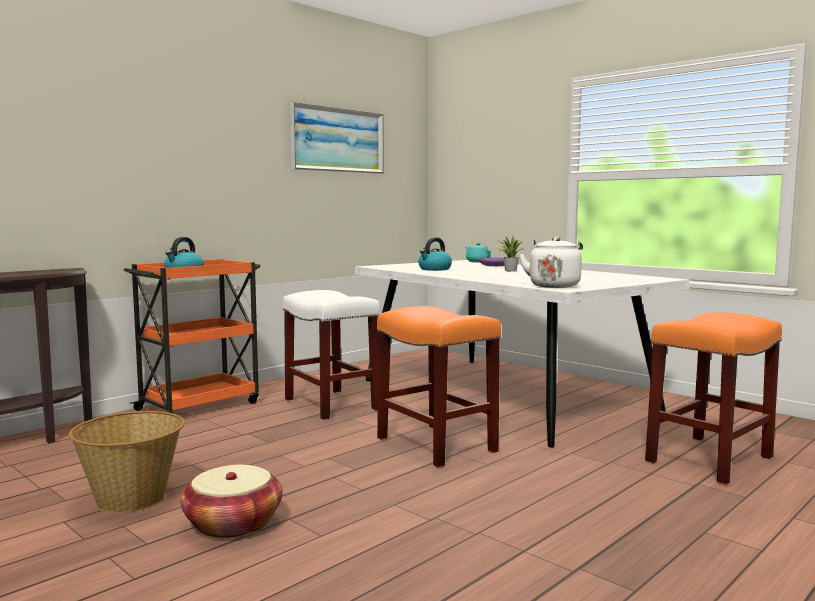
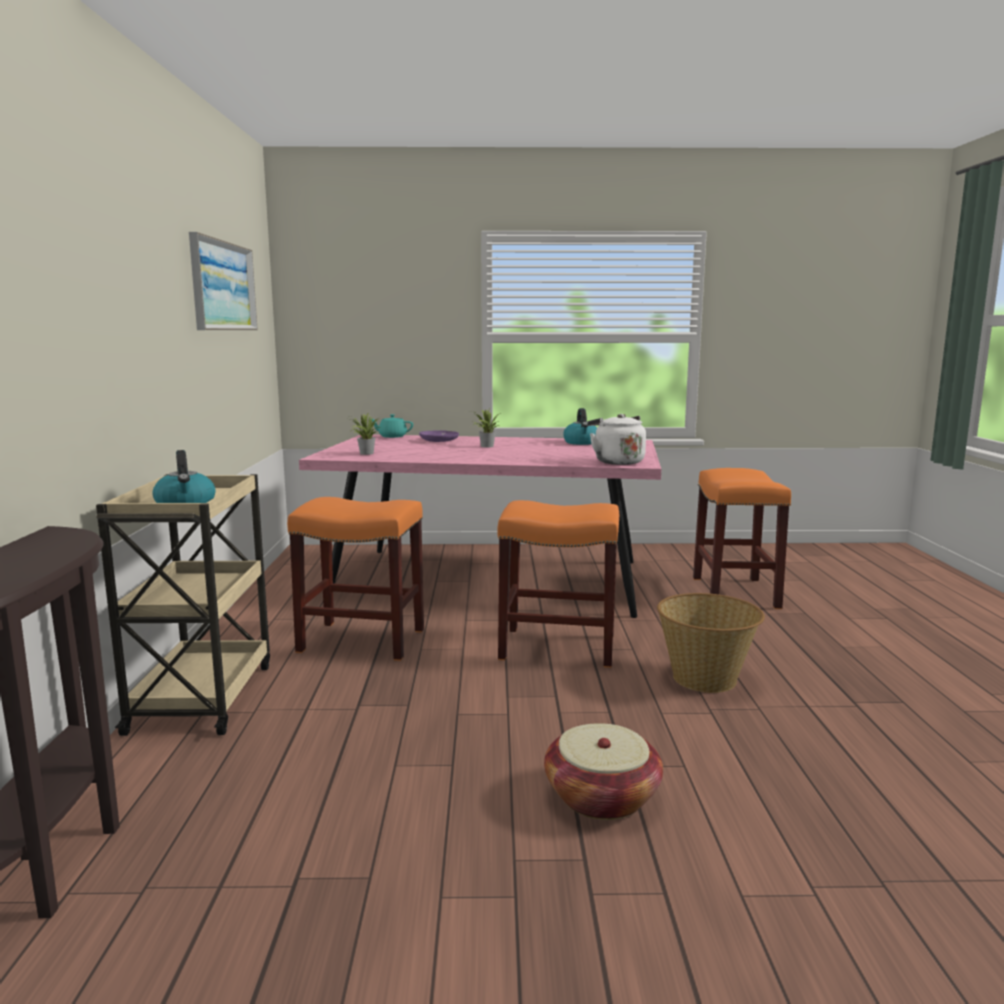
camera: 45 degrees left, 5 degrees up
(132, 499) = (443, 831): basket -> basket (705, 678)
(200, 406) = (203, 696): orange cart -> beige cart
(330, 405) = (360, 641): white stool -> orange stool
(406, 267) = (364, 453): none -> potted plant
(434, 269) = (412, 453): kettle -> kettle (581, 443)
(501, 395) = (488, 580): white dining table -> pink dining table

